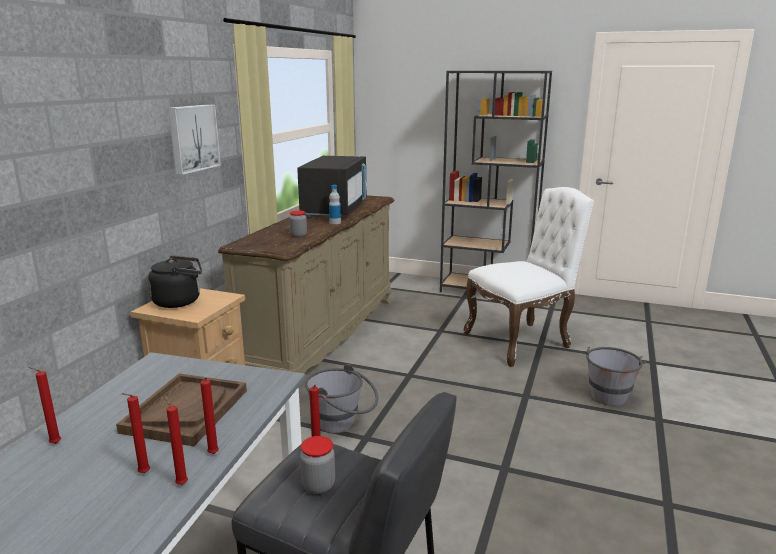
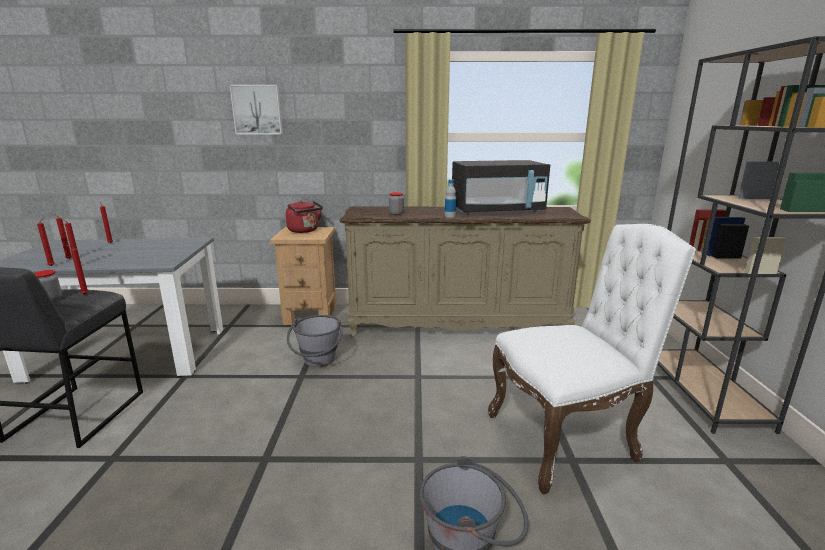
camera: 70 degrees right, 0 degrees up
(180, 301) = (305, 231): black kettle -> red kettle
(186, 410) = (132, 254): brown tray -> none
(192, 138) = (362, 125): picture -> picture (257, 110)
(520, 341) = (566, 440): white chair -> white chair turned 60 degrees counterclockwise

